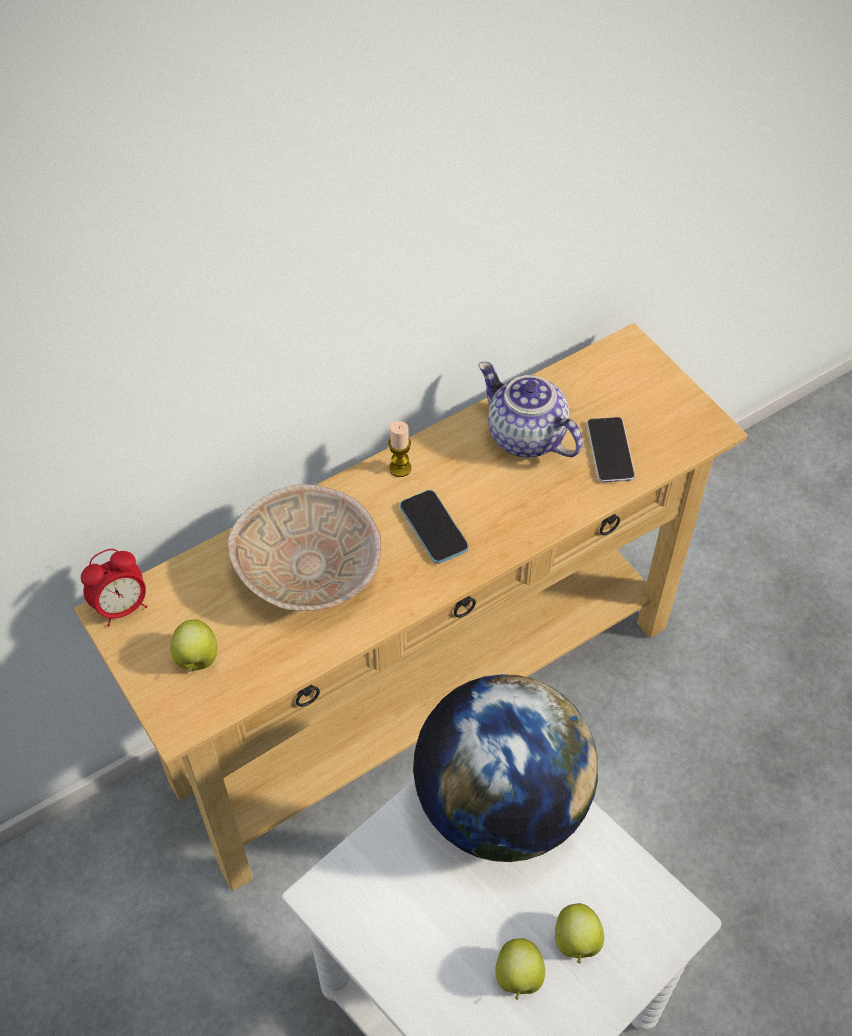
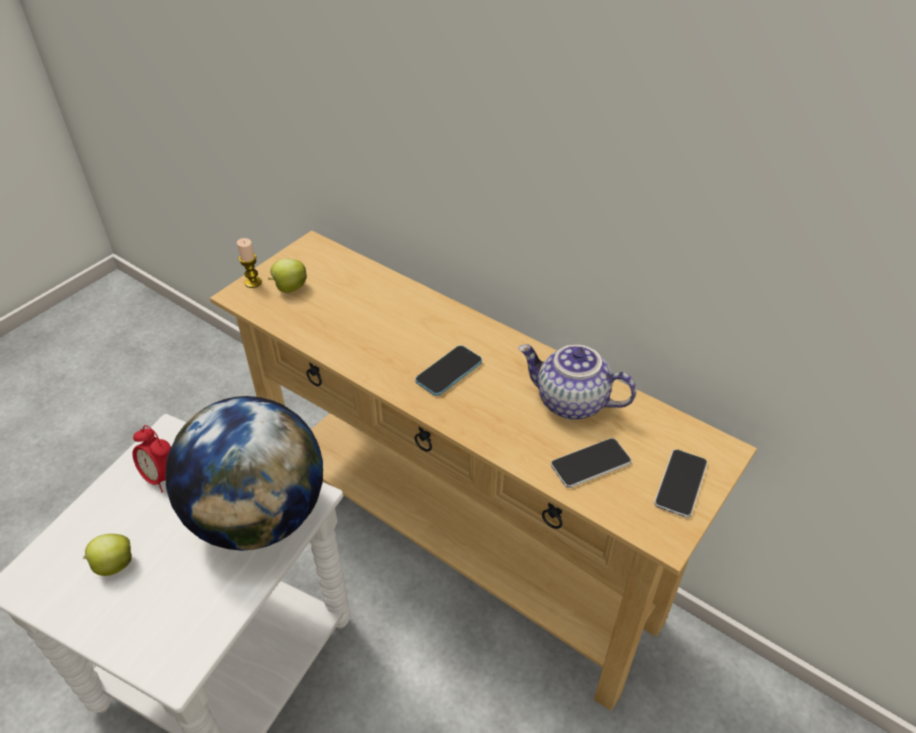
camera: 70 degrees right, 10 degrees down
(122, 607) = (318, 247): alarm clock -> alarm clock (161, 477)
(310, 570) = (381, 318): beige bowl -> none
(400, 468) = (496, 339): candle -> candle (253, 282)
(524, 437) = (570, 403): teapot -> teapot turned 90 degrees counterclockwise
(577, 942) = (146, 598): apple -> none
(657, 393) = (680, 483): none -> phone

